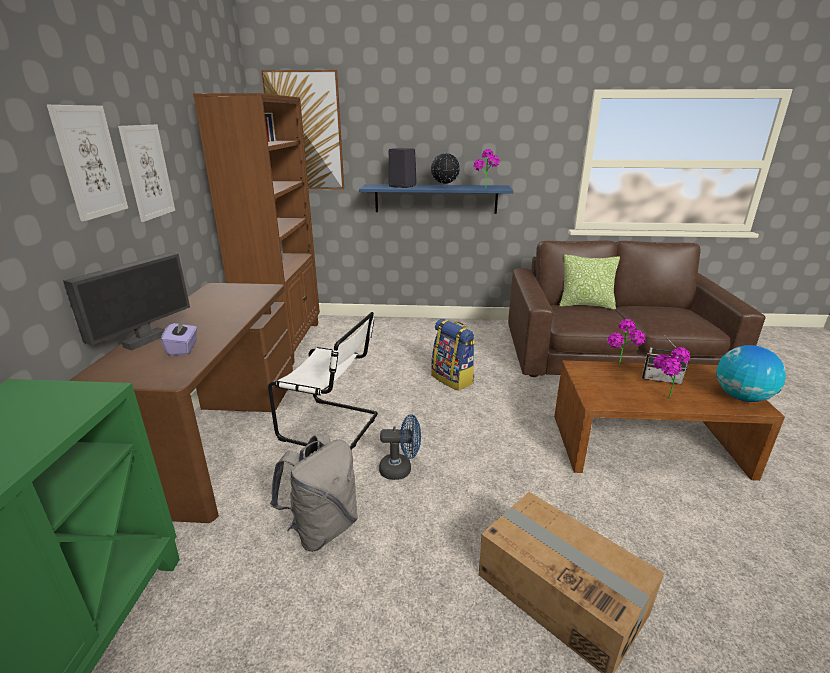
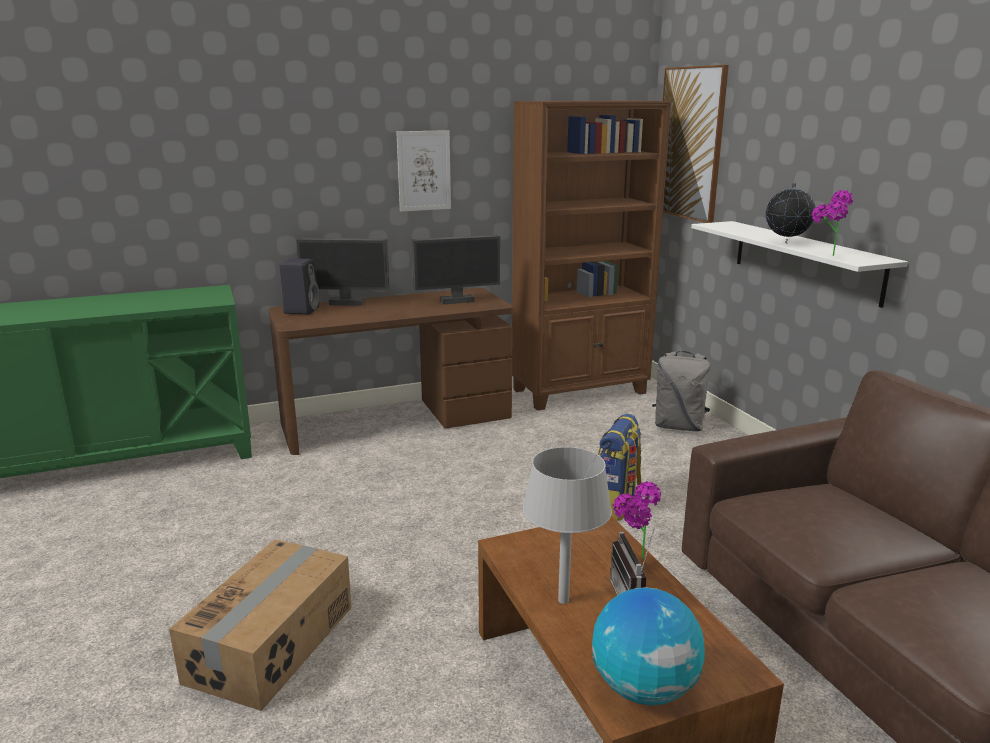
camera: 65 degrees right, 5 degrees down
(90, 162) = (354, 158): picture -> none
(183, 348) = (342, 315): purple tissue box -> none
(233, 297) = (457, 301): none -> monitor
(322, 528) = (305, 499): grey backpack -> grey backpack (679, 426)
(333, 427) = (447, 462): white chair -> none
(401, 186) = (750, 231): black speaker -> black speaker (301, 310)
(401, 469) = (405, 514): blue fan -> none
(436, 198) = (805, 260): blue shelf -> white shelf
(585, 305) = (887, 517): pillow -> none
(662, 398) = (563, 600): potted plant -> grey table lamp

